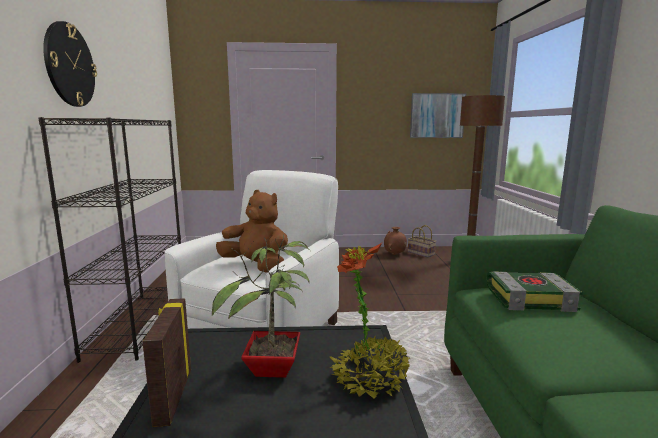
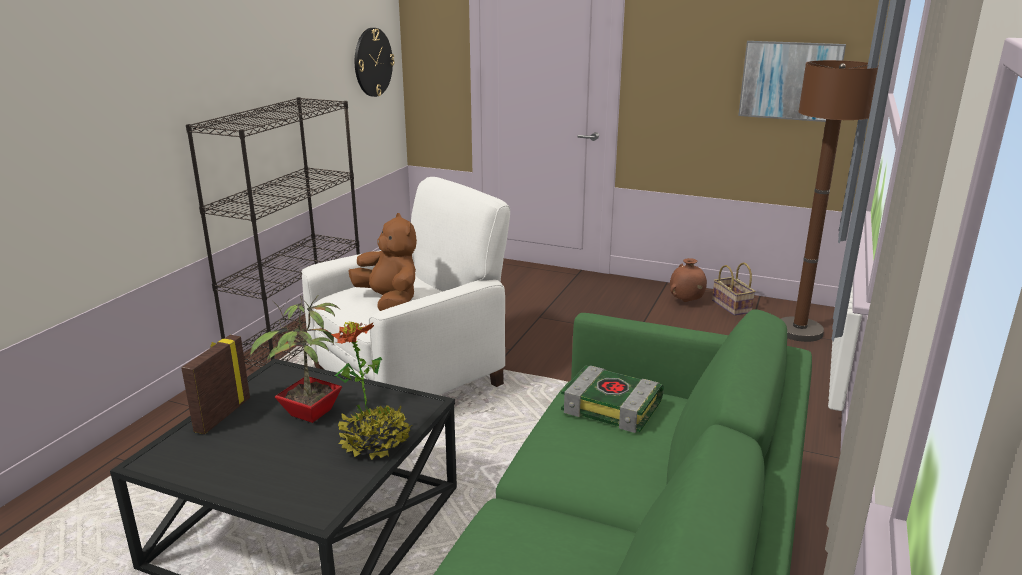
camera: 25 degrees right, 10 degrees up
(69, 65) = (226, 54): wall clock -> wall clock (373, 62)

